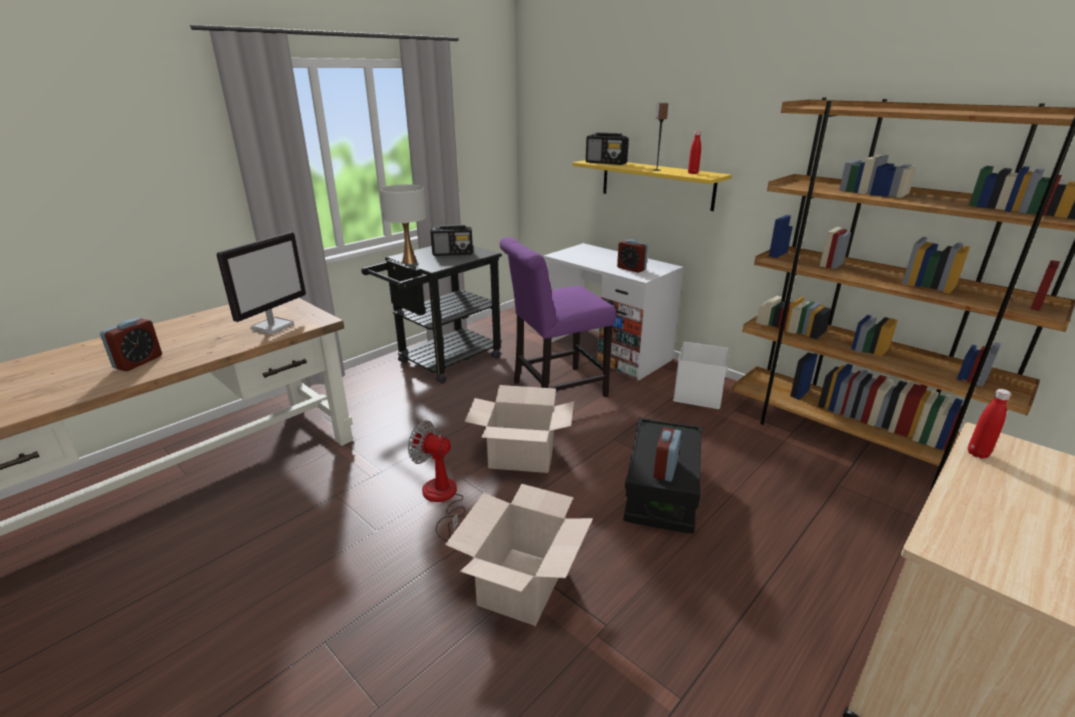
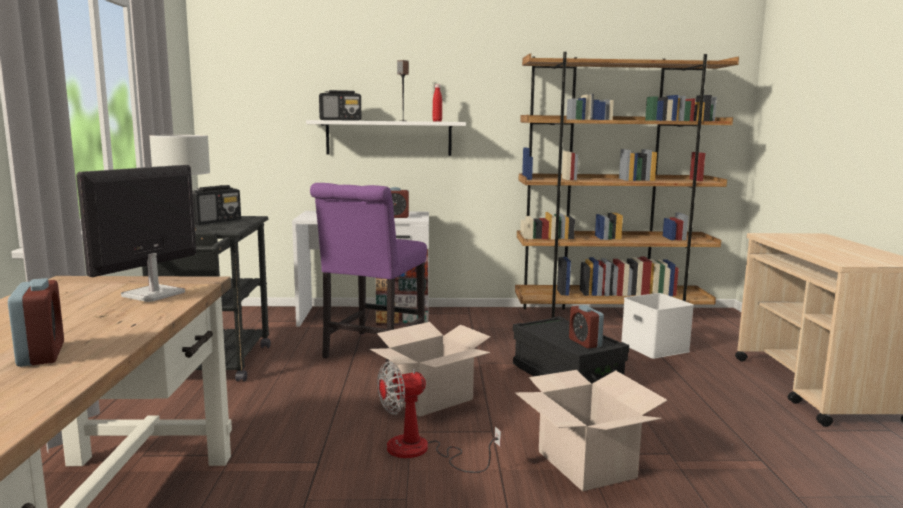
camera: 45 degrees left, 15 degrees down
(273, 326) = (152, 295): monitor -> monitor turned 135 degrees counterclockwise
(656, 183) = (389, 138): yellow shelf -> white shelf
(699, 395) = (486, 321): white storage box -> white storage box (656, 347)
(977, 454) = (778, 239): red bottle -> none

